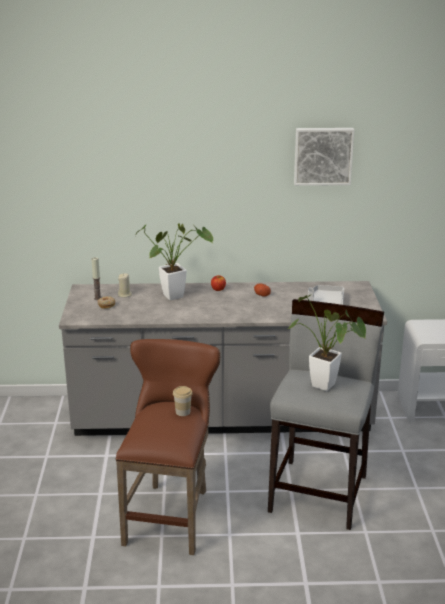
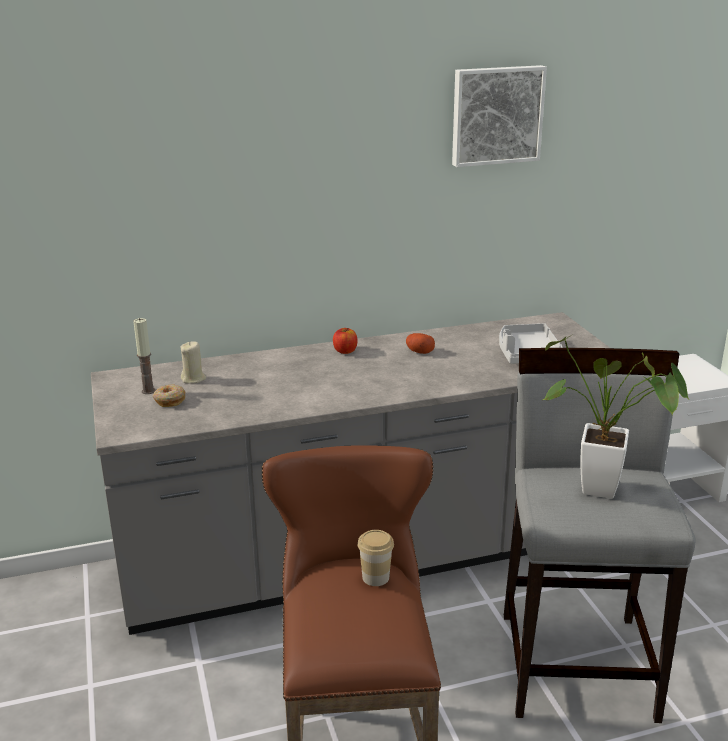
camera: 15 degrees left, 0 degrees up
(177, 295) = (284, 369): potted plant -> none

